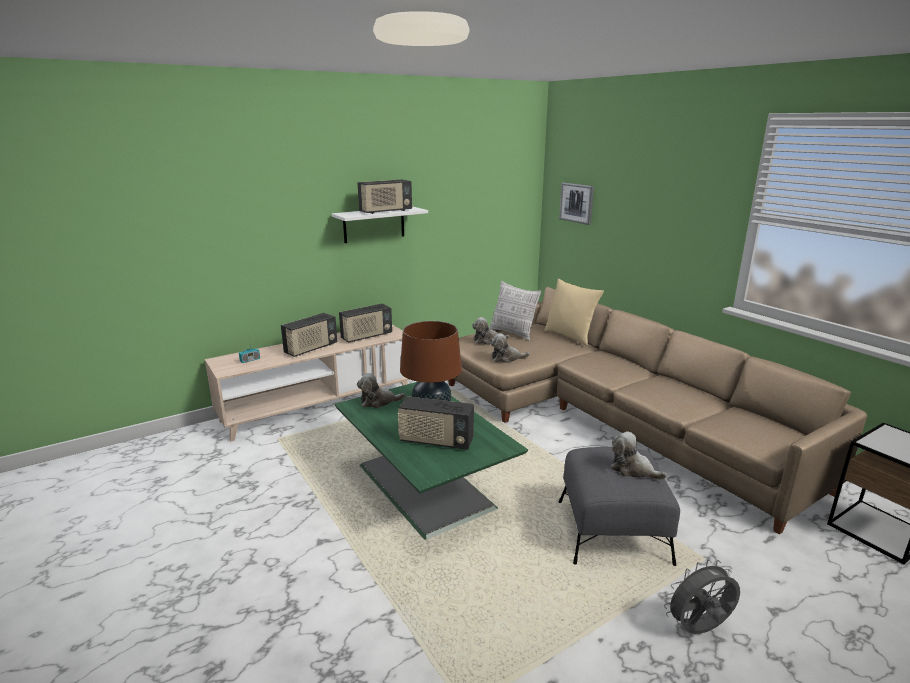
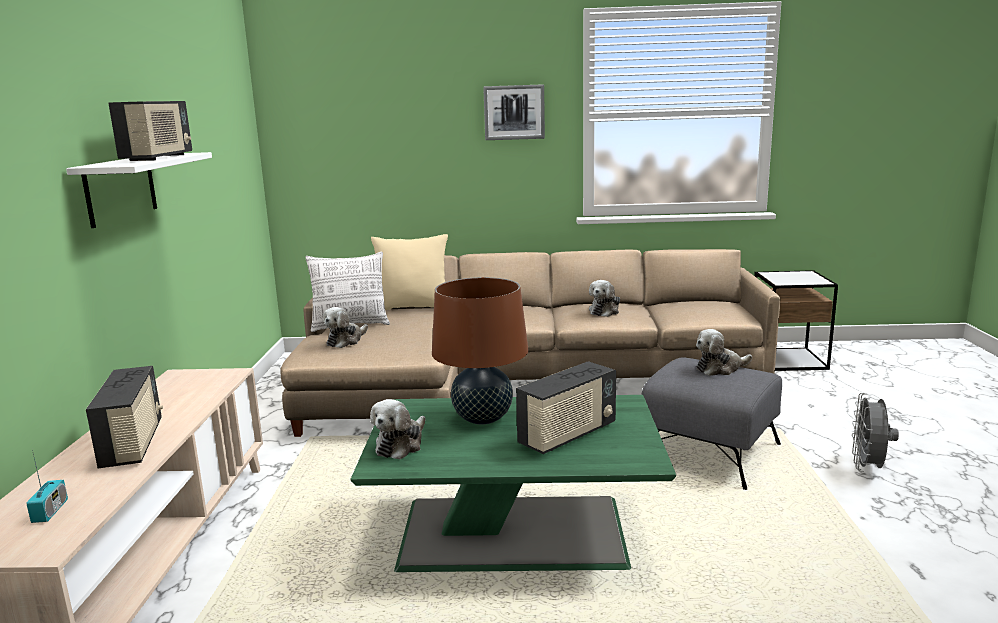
camera: 55 degrees left, 5 degrees down
(366, 336) = (186, 394): radio -> none
(506, 358) = (410, 347): plush toy -> plush toy (605, 311)
(577, 203) = (332, 139): picture -> picture (514, 112)

